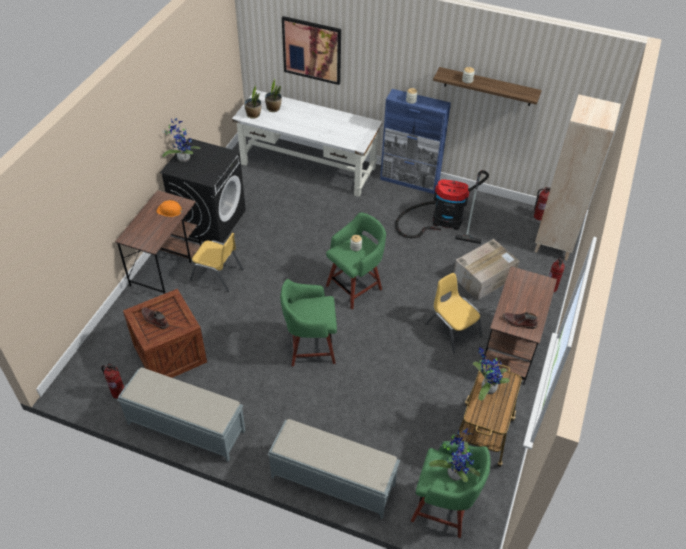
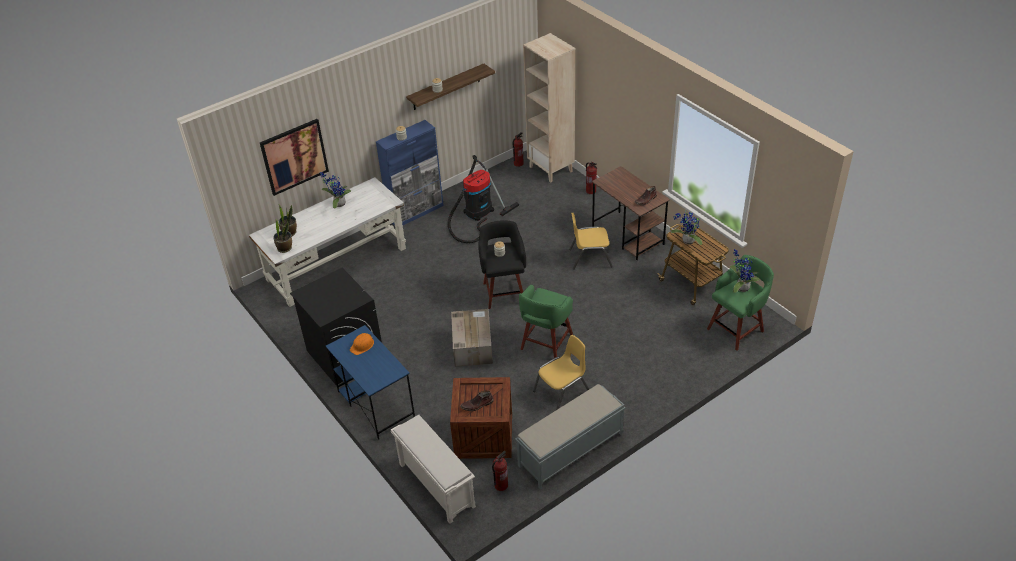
camera: 55 degrees left, 5 degrees down
(98, 346) = (435, 485): none -> white shoe rack
(166, 265) = (375, 404): brown desk -> blue desk
(183, 158) = (315, 305): potted plant -> potted plant (338, 204)
(217, 275) = (417, 372): yellow chair -> yellow chair (562, 391)
(332, 480) = (678, 379): grey bench -> none
(355, 287) = (504, 292): green stool -> black stool
(484, 277) = (553, 218): cardboard box -> cardboard box (472, 345)

